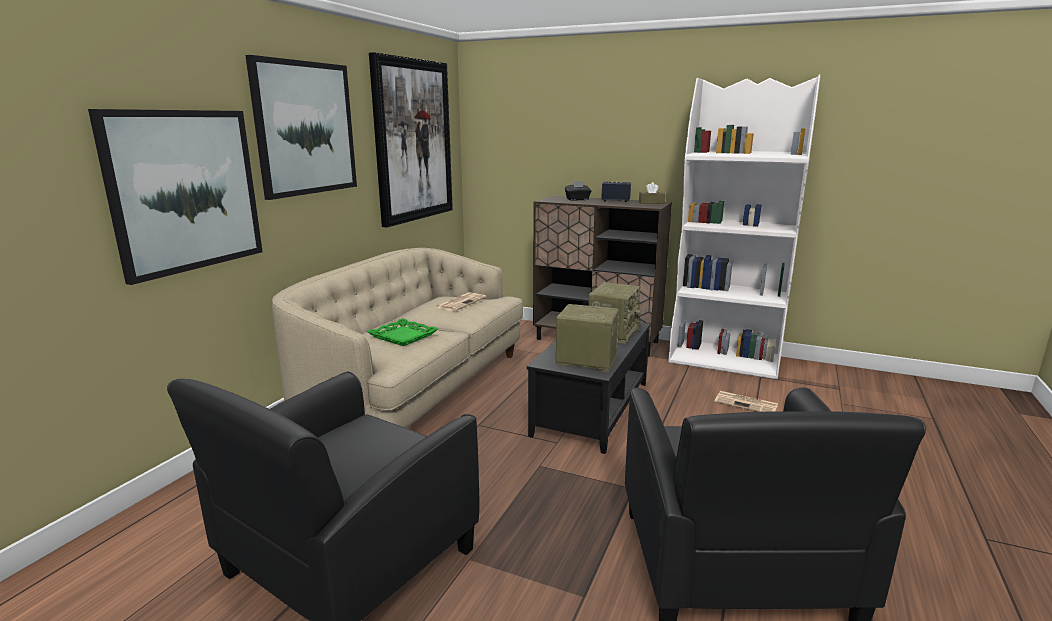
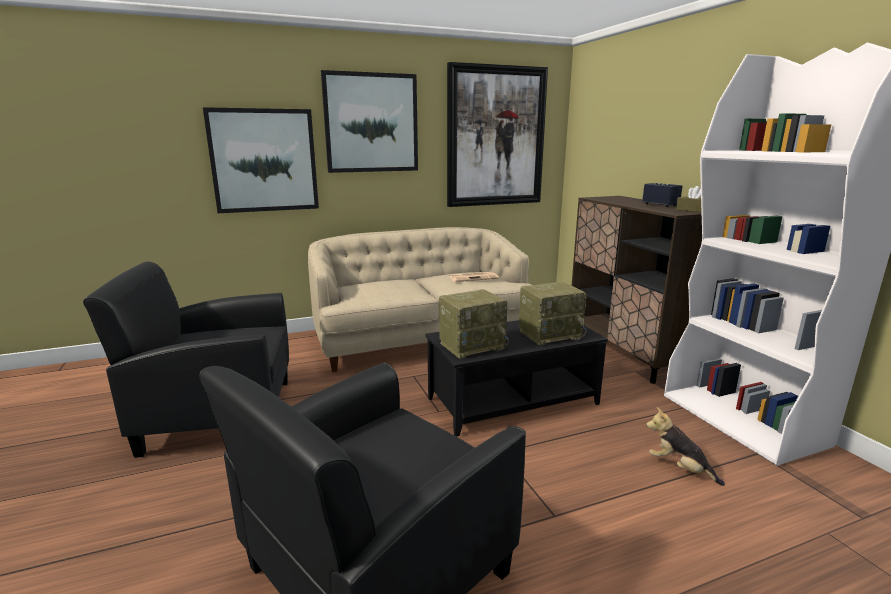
camera: 45 degrees right, 0 degrees up
(403, 336) = (387, 288): green tray -> none
(577, 199) = (626, 200): black tissue box -> none
(585, 361) = (472, 345): radio -> radio turned 90 degrees clockwise
(747, 403) = (679, 468): newspaper -> plush toy

